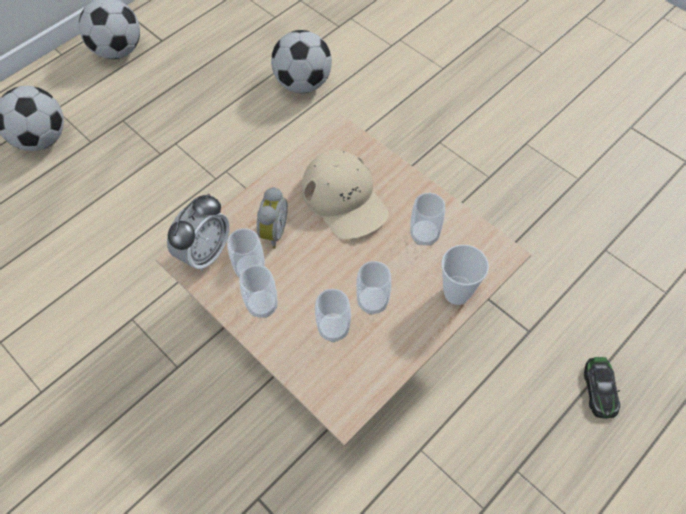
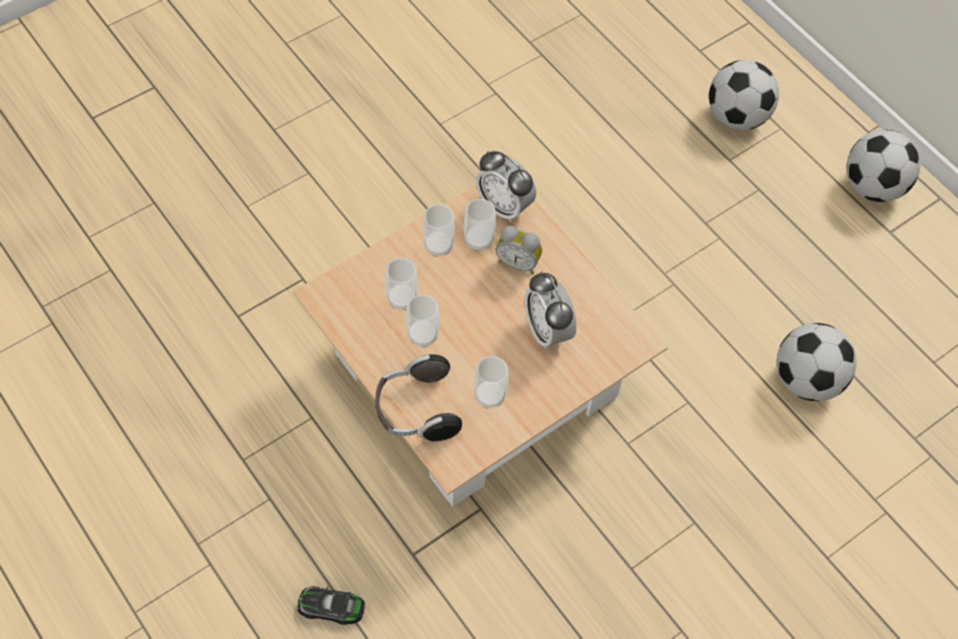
camera: 95 degrees right, 0 degrees up
(344, 199) = (547, 331): beige cap -> alarm clock
(456, 293) = (416, 410): cup -> headphones

